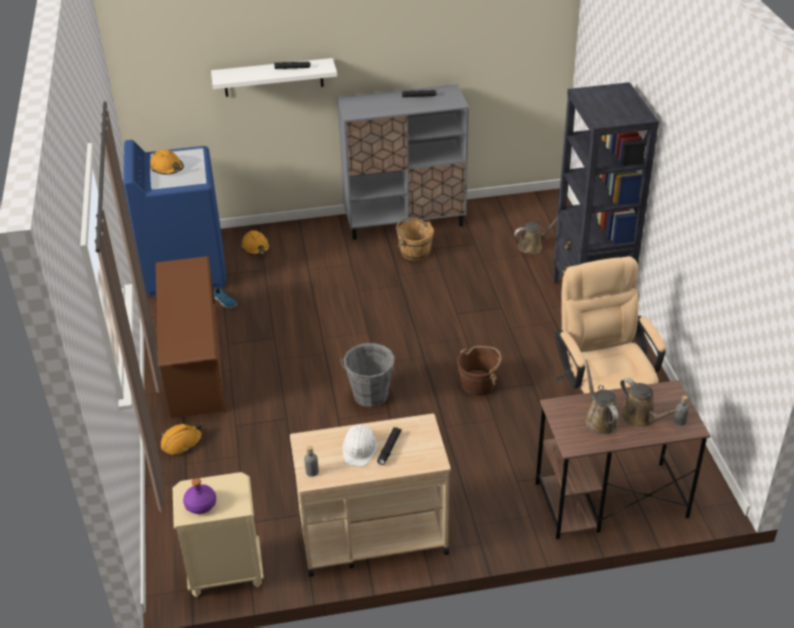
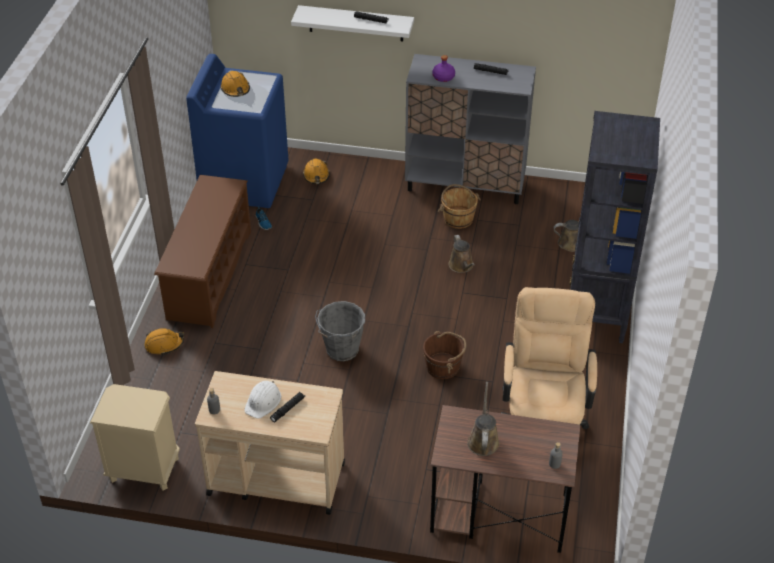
camera: 20 degrees right, 5 degrees up
(200, 505) = (118, 409): purple bottle -> purple bottle (443, 77)
(641, 418) = (521, 449): brown watering can -> brown watering can (462, 266)

